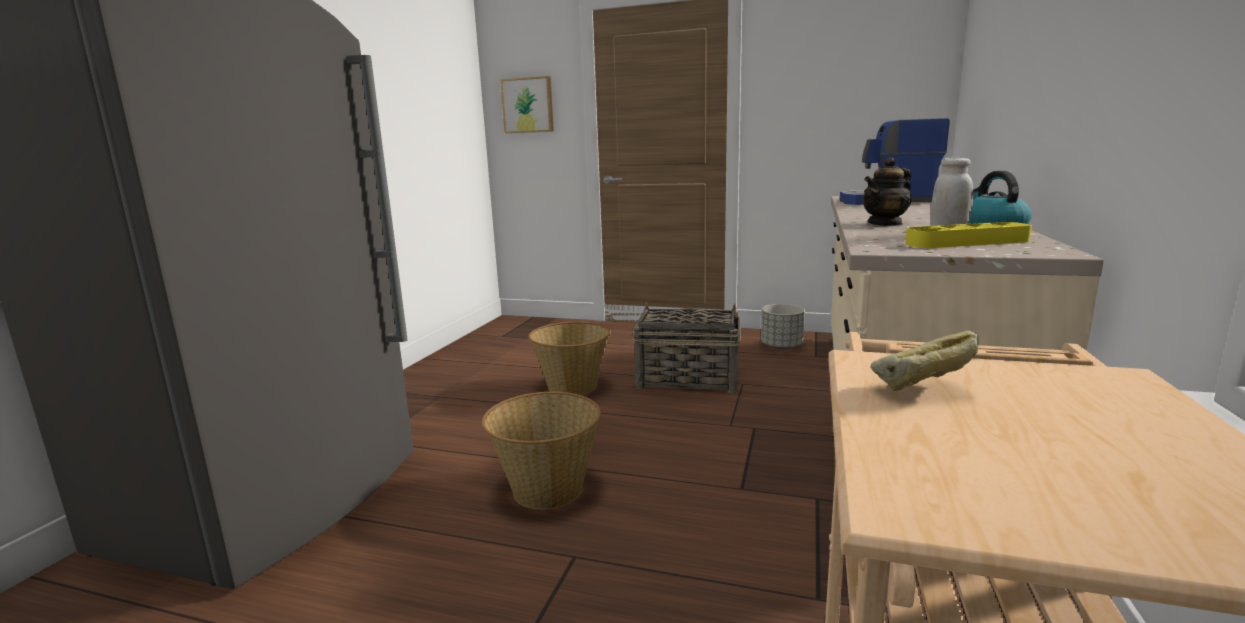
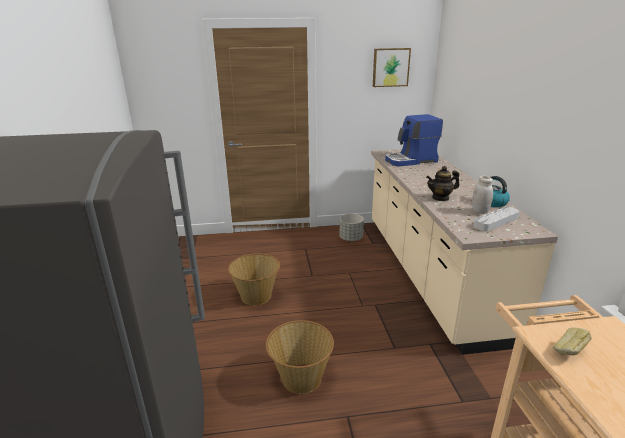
camera: 25 degrees left, 10 degrees up
(528, 105) = (165, 93): picture -> picture (390, 67)
(686, 379) = (317, 275): basket -> none
(885, 224) = (440, 198): teapot -> teapot turned 45 degrees clockwise
(967, 242) = (496, 221): yellow tray -> grey tray

